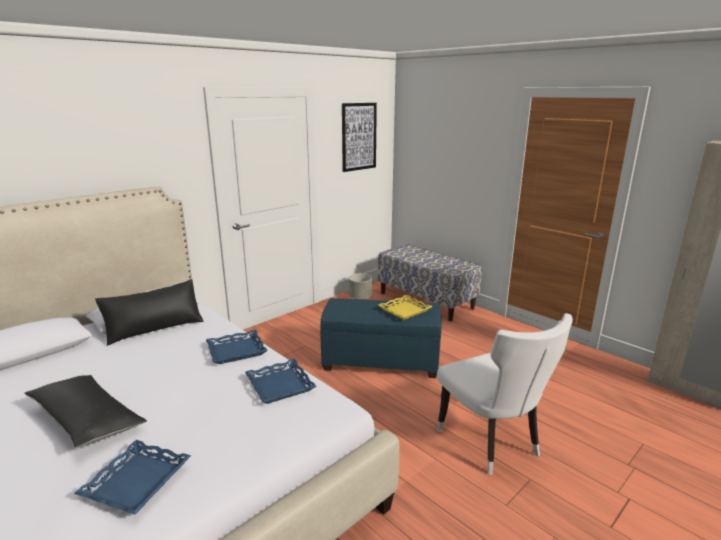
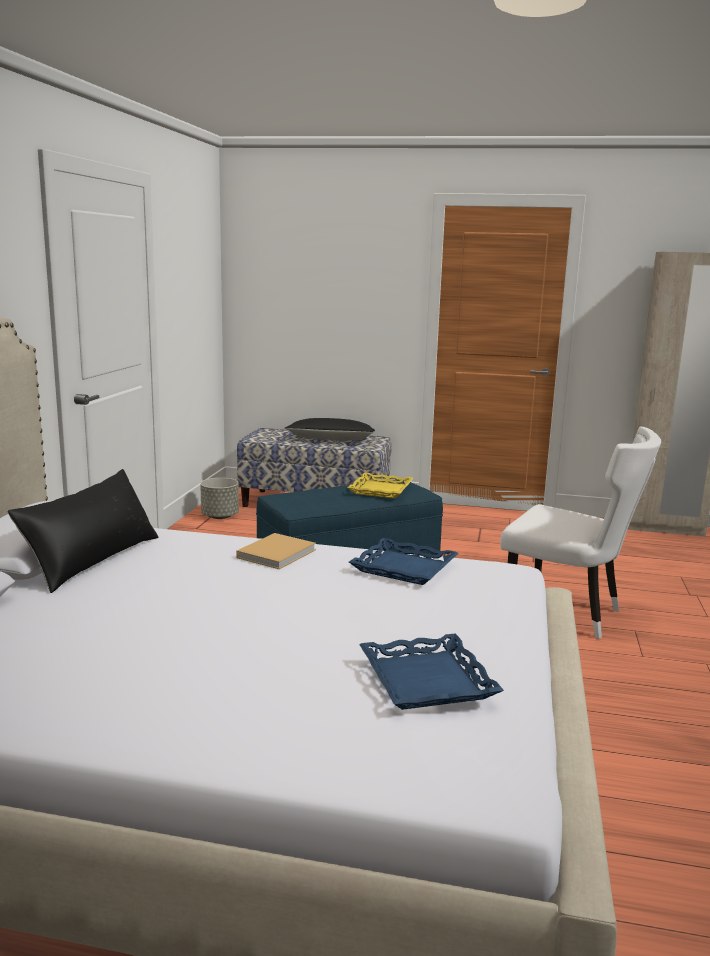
camera: 35 degrees left, 5 degrees down
(87, 419) = (218, 662): black pillow -> black pillow (330, 439)
(236, 350) = (278, 553): blue tray -> beige book
(359, 137) = (193, 260): picture -> none

